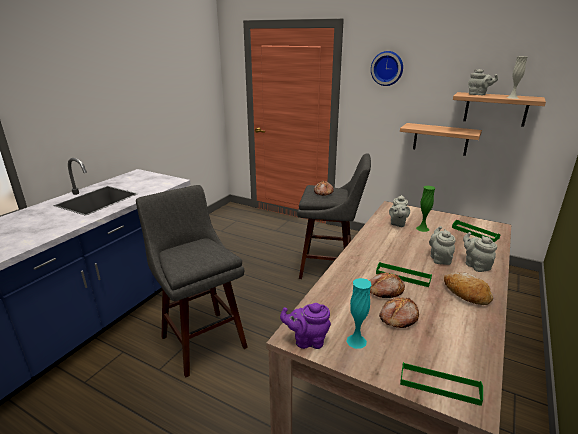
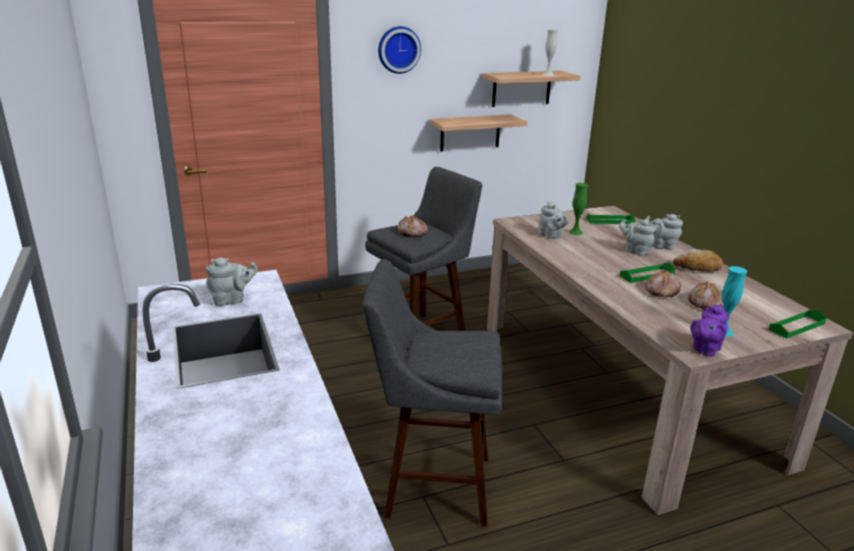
camera: 50 degrees left, 0 degrees up
(478, 95) = (513, 74): grey teapot -> grey teapot (232, 300)

